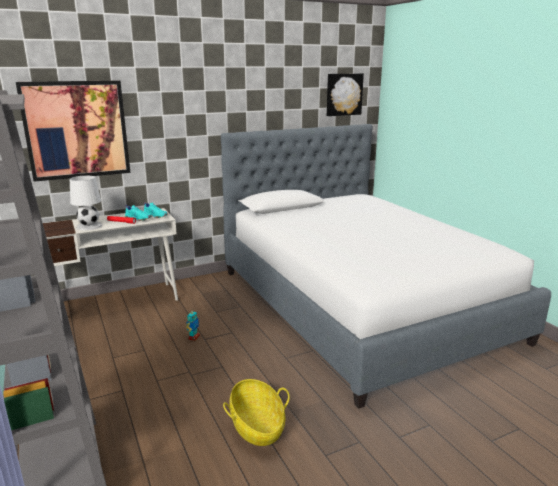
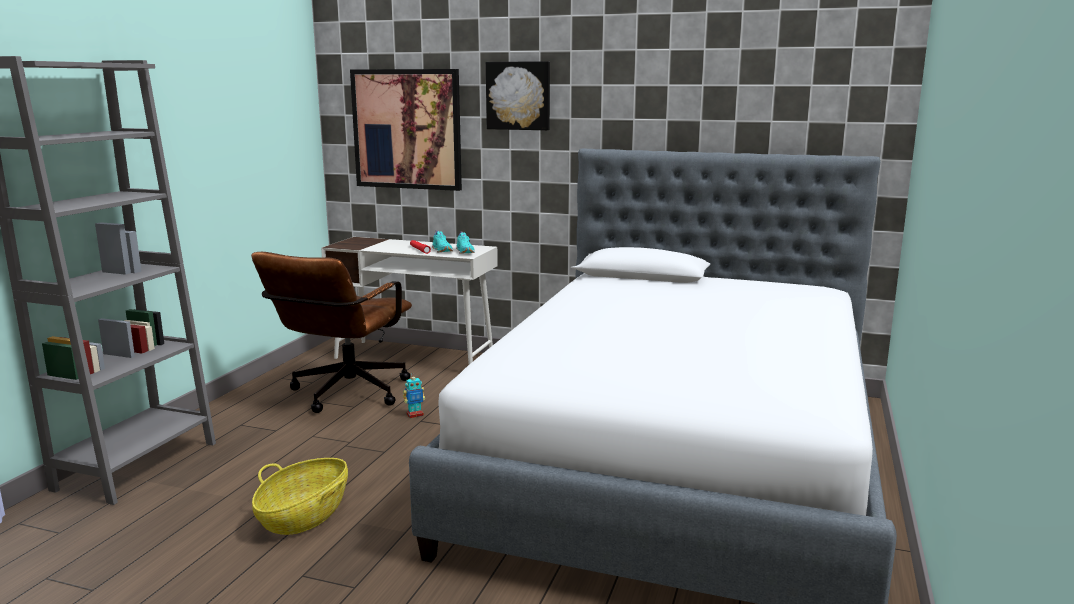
camera: 45 degrees right, 5 degrees down
(89, 226) = (385, 247): white table lamp -> none
(121, 346) = (344, 395): none -> brown office chair
(343, 94) = (826, 98): picture -> picture (518, 96)

